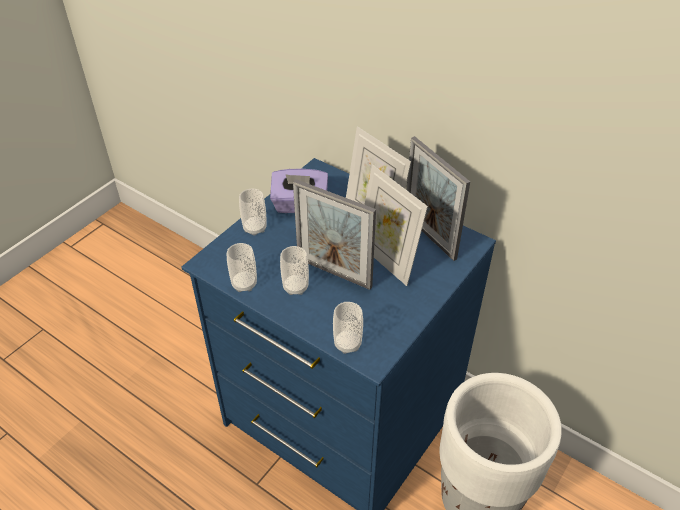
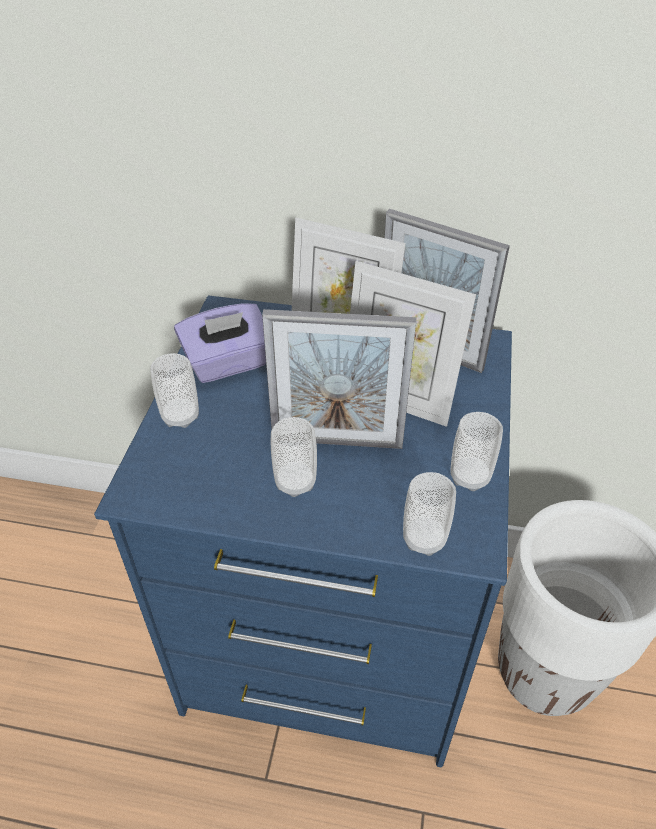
camera: 25 degrees left, 0 degrees up
(244, 284) = (214, 505): cup -> cup (469, 477)

